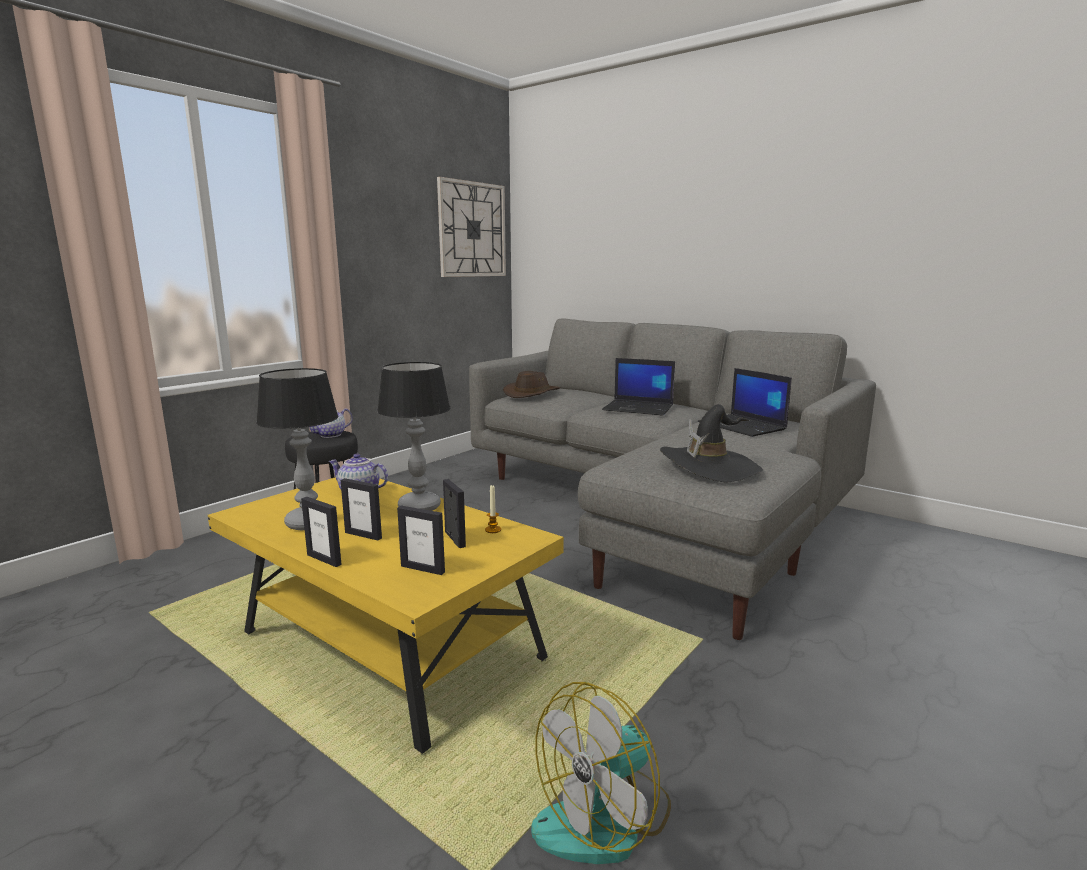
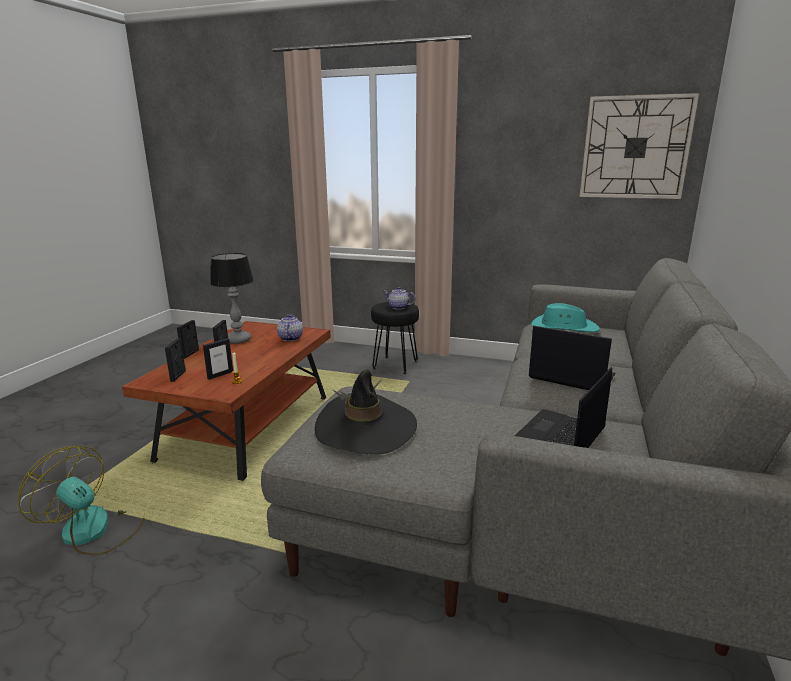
camera: 70 degrees right, 5 degrees up
(389, 647) = (248, 428): yellow coffee table -> brown coffee table
(420, 507) = (270, 357): table lamp -> none
(532, 393) = (563, 328): brown hat -> turquoise hat
(639, 408) = (570, 376): laptop -> laptop turned 120 degrees clockwise

